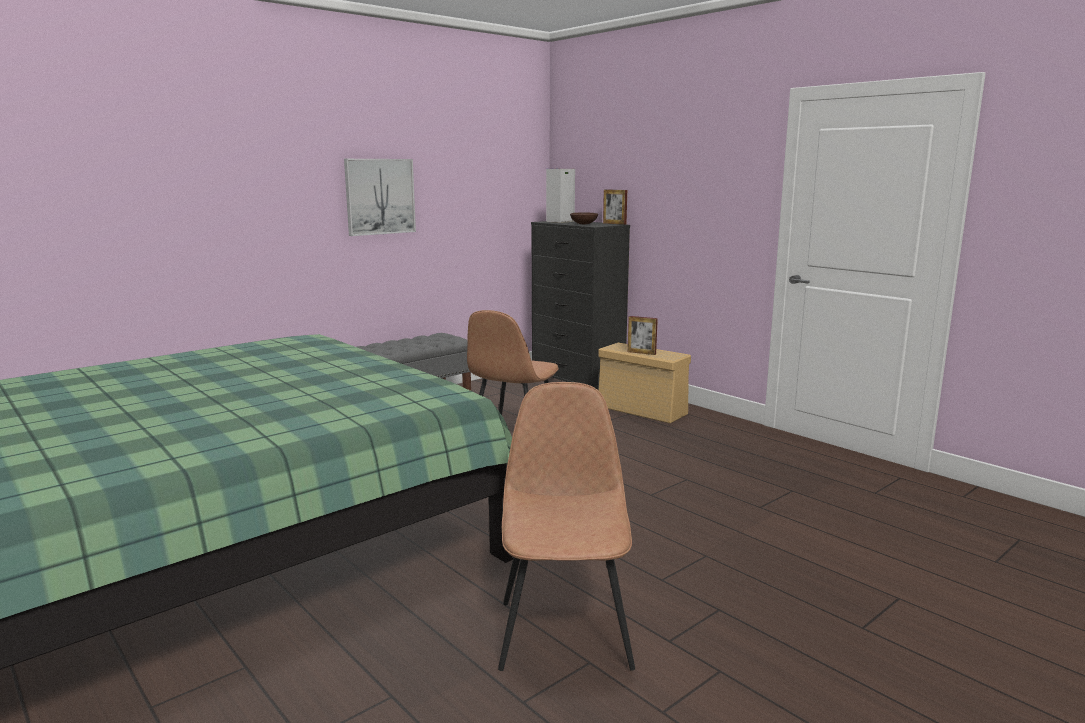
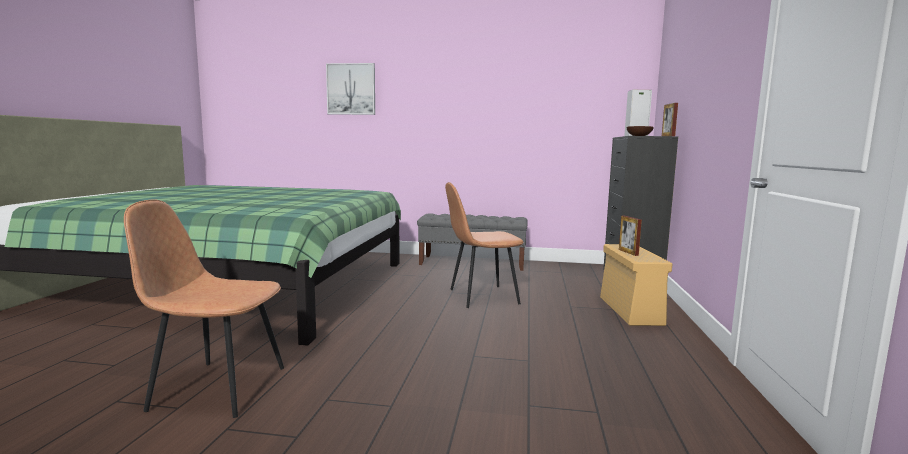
camera: 50 degrees right, 5 degrees down
(380, 196) = (487, 114): picture -> picture (351, 89)
(565, 631) = (217, 388): brown chair -> brown chair turned 135 degrees counterclockwise

